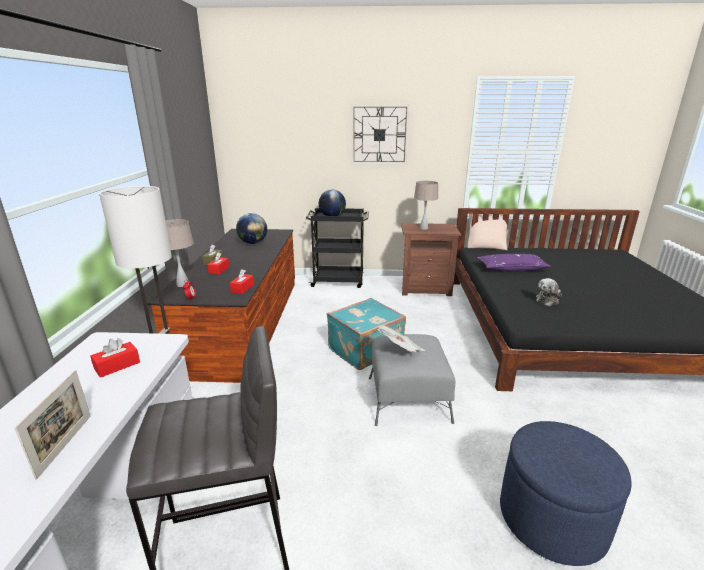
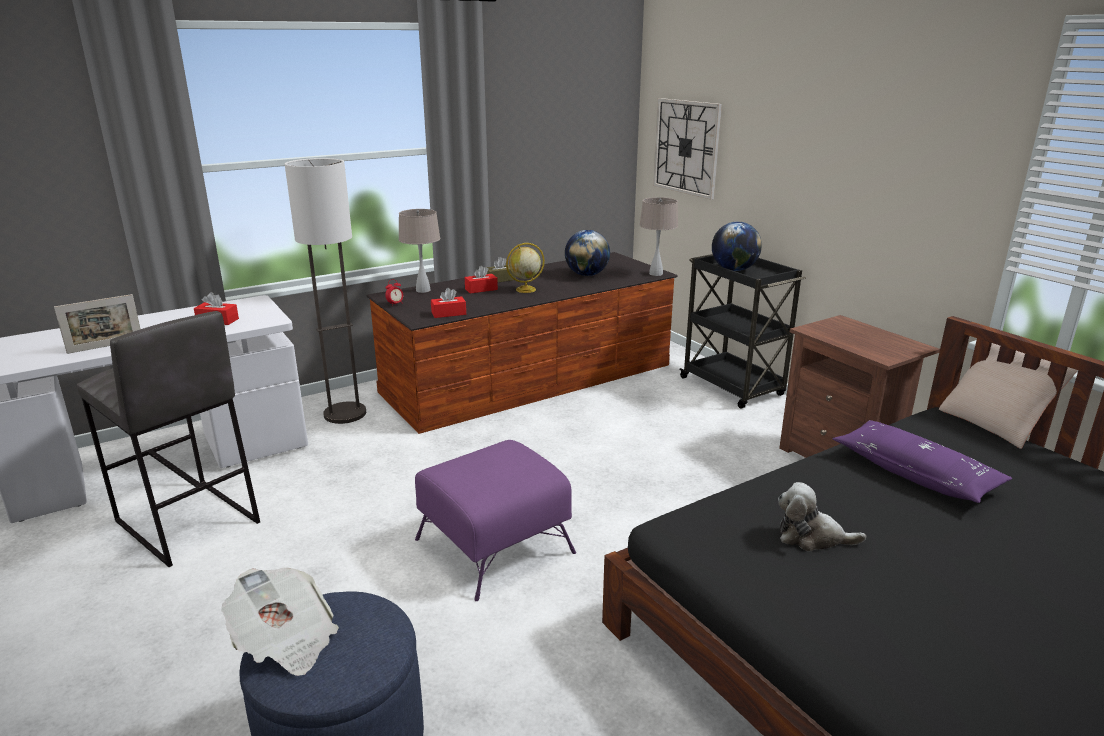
camera: 55 degrees right, 0 degrees up
(245, 261) = (525, 290): none -> globe
(366, 351) = (571, 476): turquoise suitcase -> none
(379, 134) = (848, 134): wall clock -> wall clock (686, 147)
(400, 350) = (481, 460): newspaper -> newspaper (285, 641)
(408, 398) = (495, 546): grey ottoman -> purple ottoman
(424, 228) = (850, 334): beige table lamp -> beige table lamp (656, 274)

